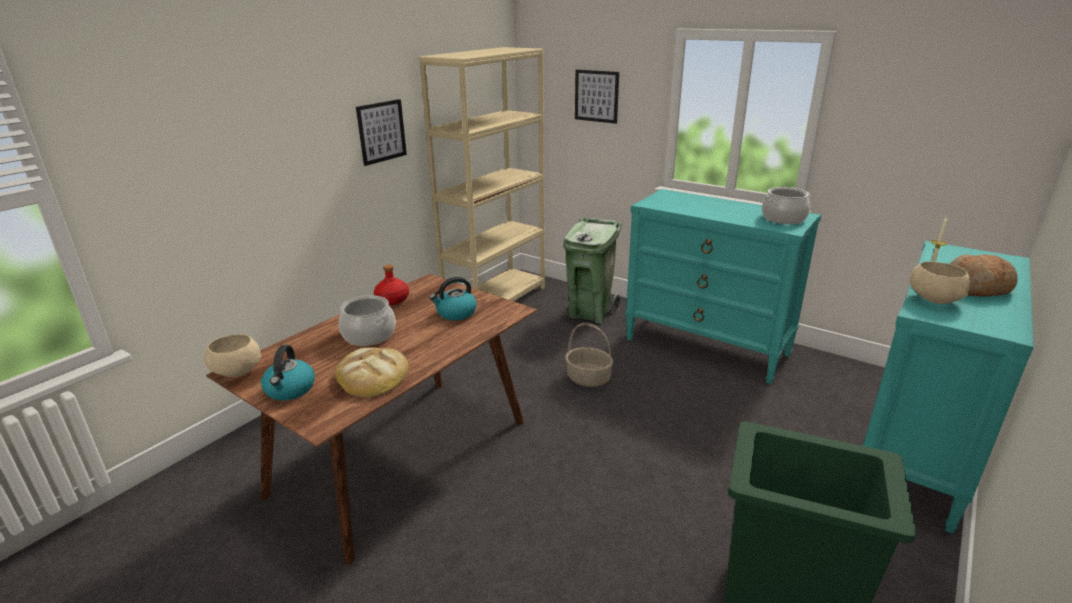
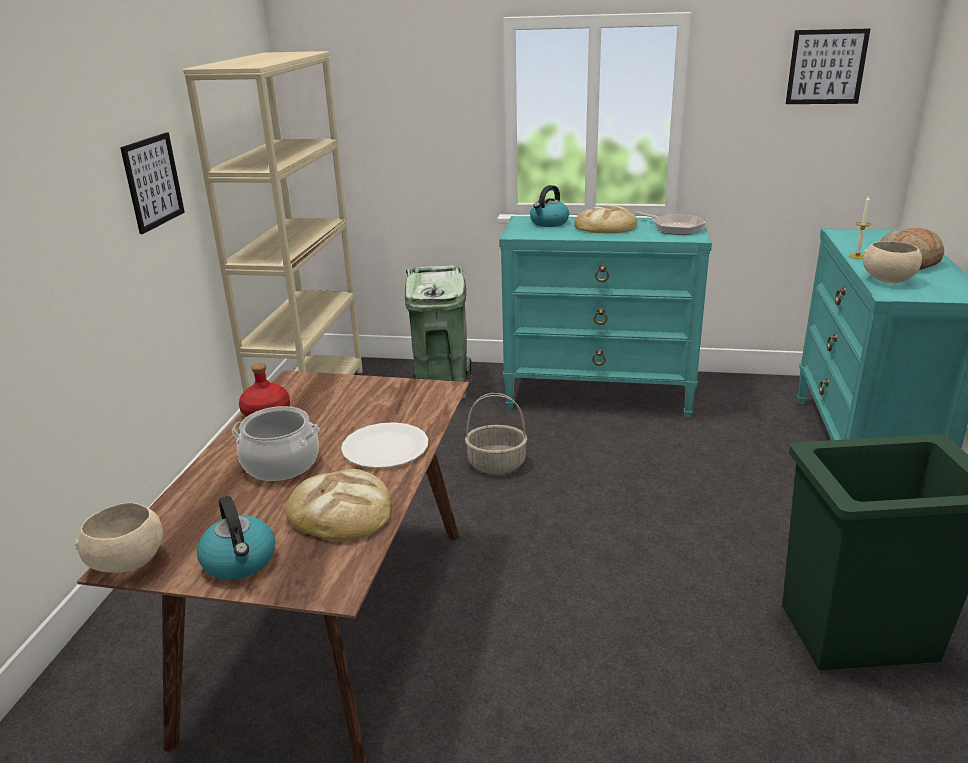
camera: 25 degrees left, 0 degrees up
(438, 341) = (385, 448): none -> white plate
(456, 313) = (372, 410): kettle -> kettle (549, 223)
(596, 96) = (402, 109): picture -> picture (826, 67)
(726, 208) = (606, 226): none -> bread
(783, 218) = (674, 228): cooking pot -> frying pan

